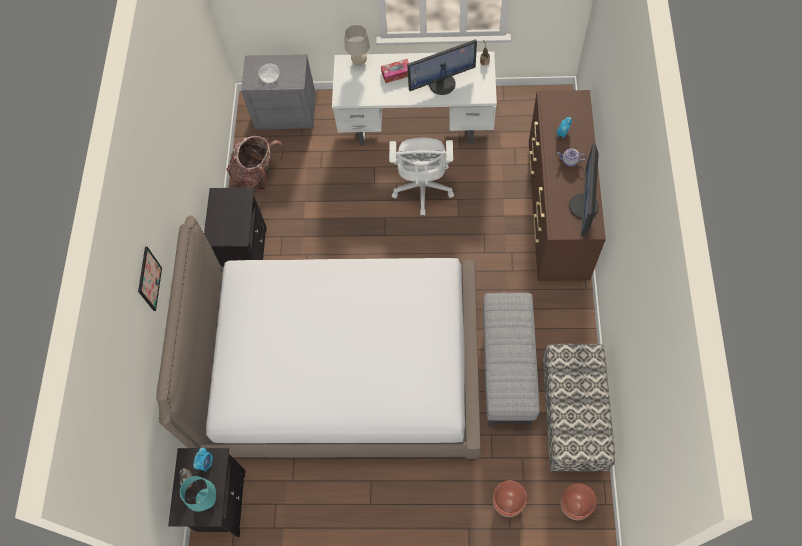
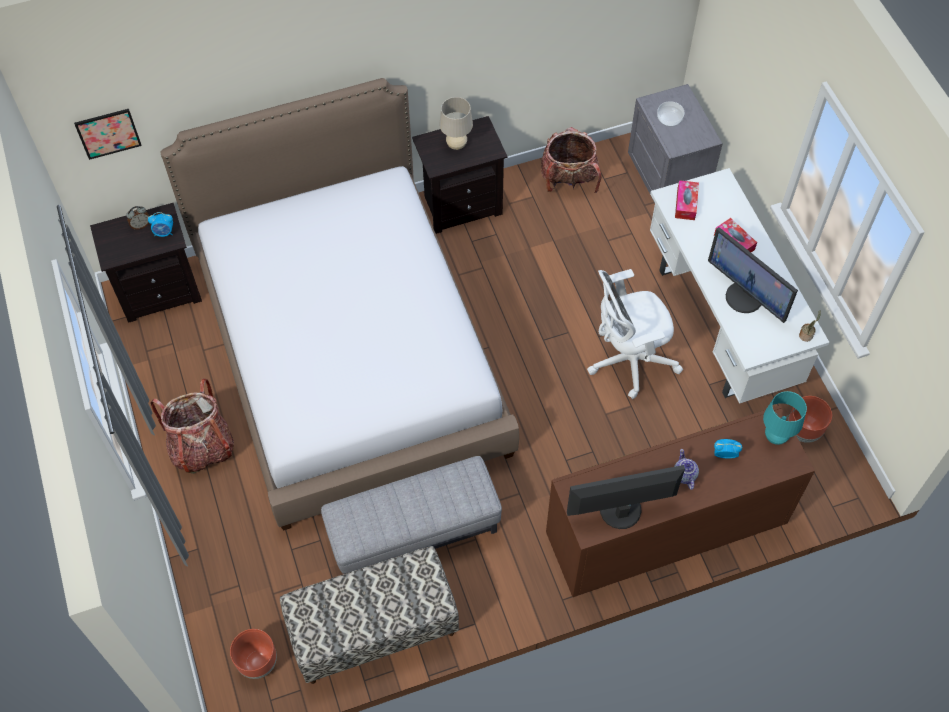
camera: 65 degrees right, 5 degrees down
(149, 279) = (287, 61): picture -> picture (108, 133)
(207, 500) = (125, 249): turquoise table lamp -> turquoise table lamp (775, 437)
(352, 90) = (686, 204): none -> tissue box
(359, 61) = (732, 197): beige table lamp -> beige table lamp (456, 145)
(381, 503) = (202, 447): none -> backpack
(507, 503) = (239, 583): brown planter -> brown planter (803, 431)

